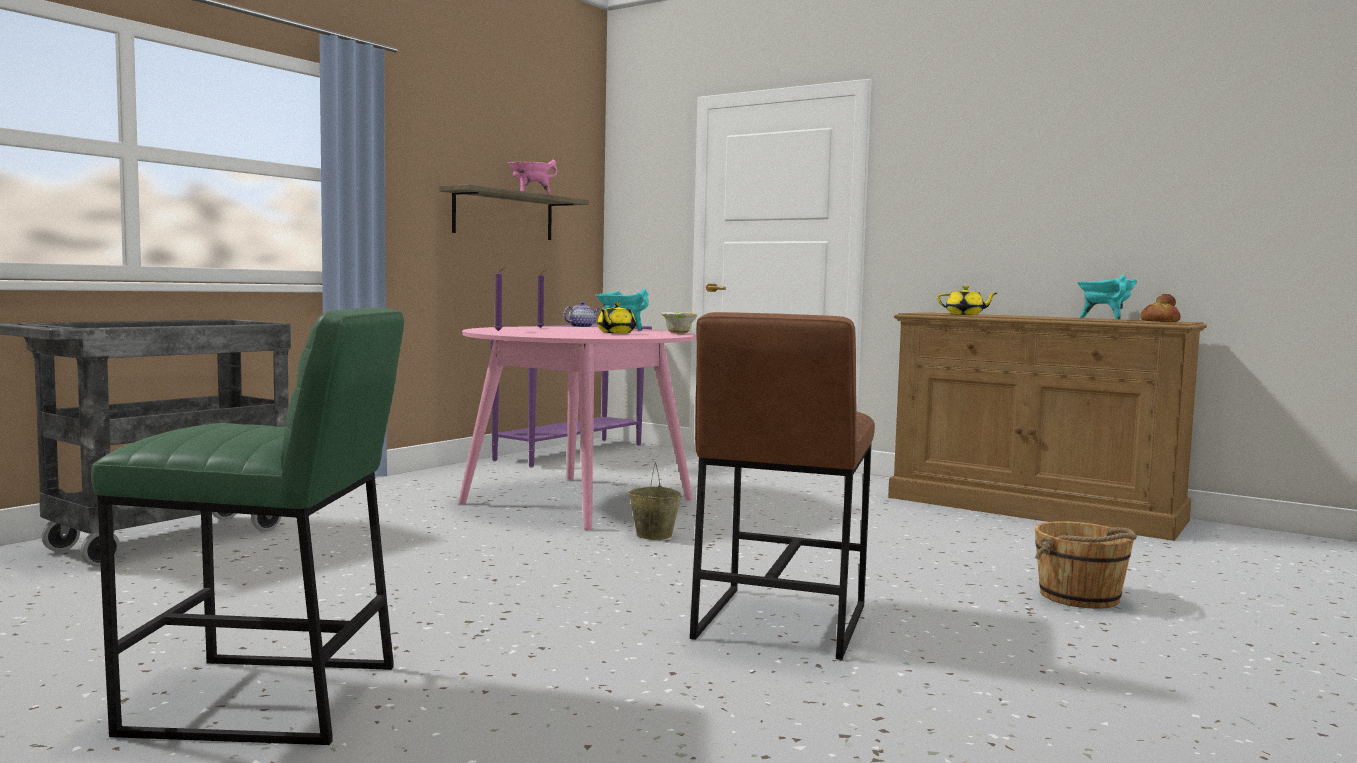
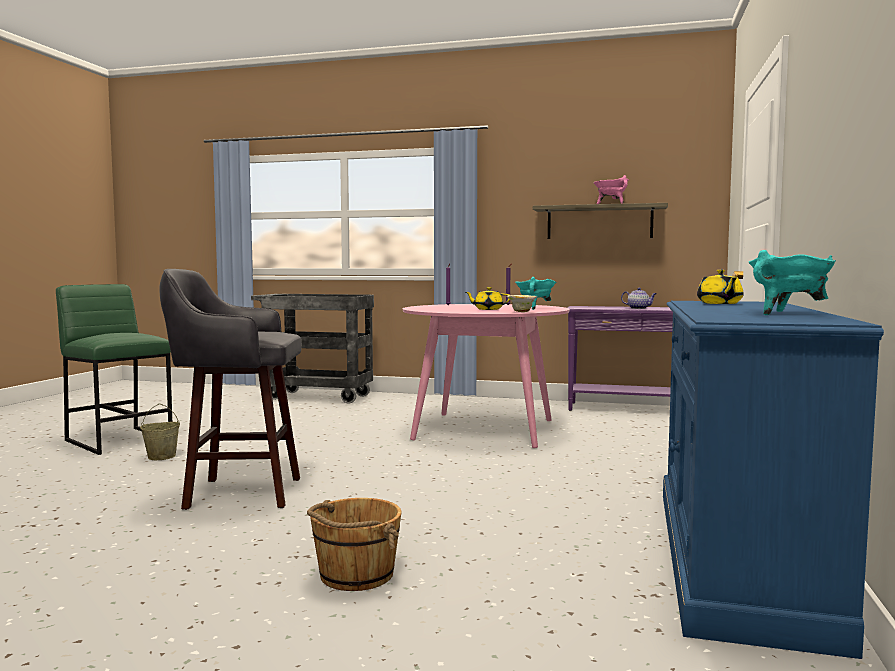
camera: 70 degrees right, 0 degrees up
(268, 699) = (118, 440): green chair -> green chair turned 150 degrees clockwise
(653, 535) = (416, 452): beige bucket -> beige bucket (162, 456)
(780, 622) = (238, 493): brown chair -> grey stool
(1035, 509) = (735, 557): brown cabinet -> blue cabinet
(1159, 321) = (760, 319): bread -> none

